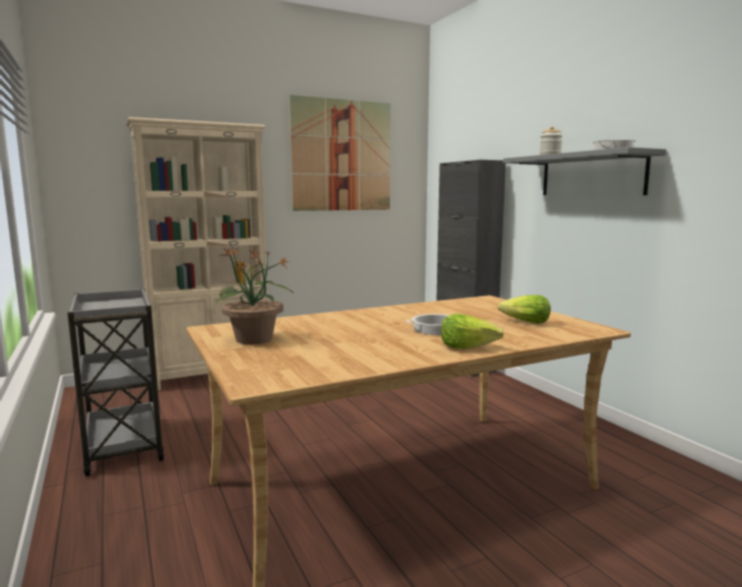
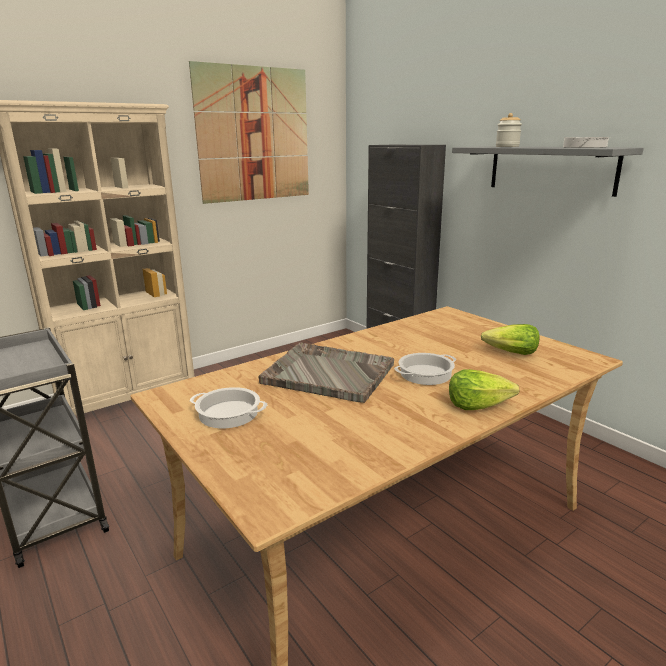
camera: 10 degrees left, 10 degrees up
(254, 339) = (228, 414): potted plant -> cooking pot
(351, 325) = (327, 373): none -> grey tray

